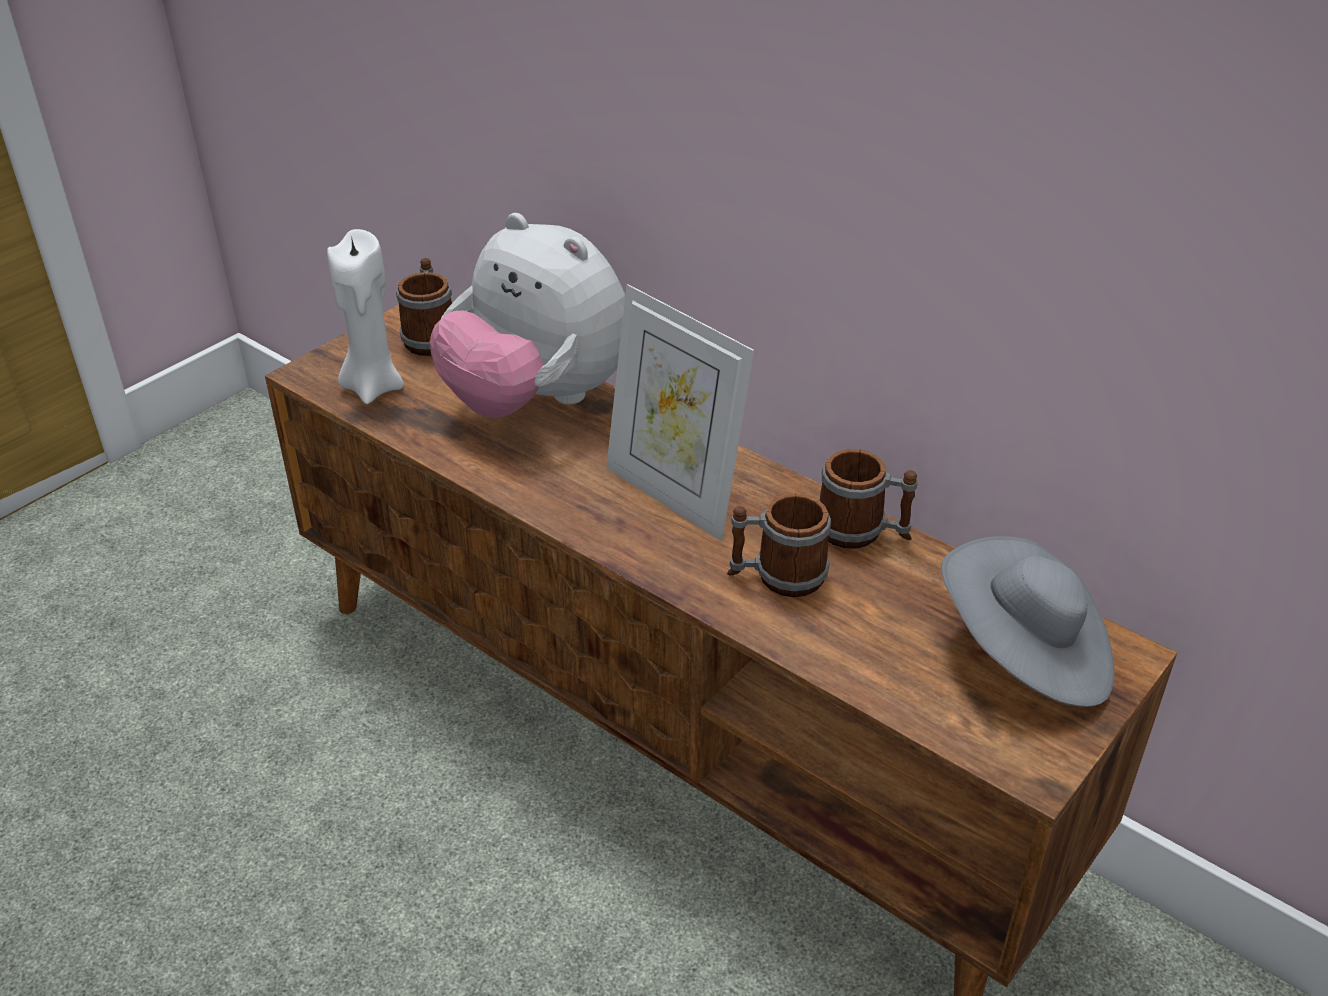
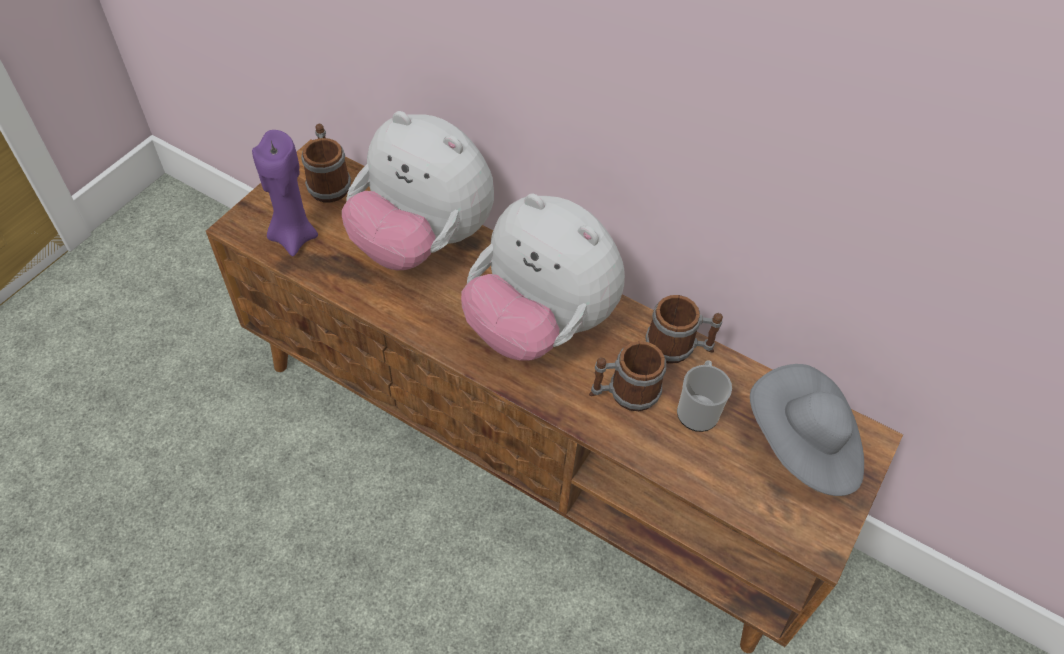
camera: 10 degrees left, 15 degrees up
(373, 387) = (293, 236): white candle -> purple candle
(674, 495) = (539, 325): picture frame -> plush toy
(878, 601) = (698, 409): none -> mug

